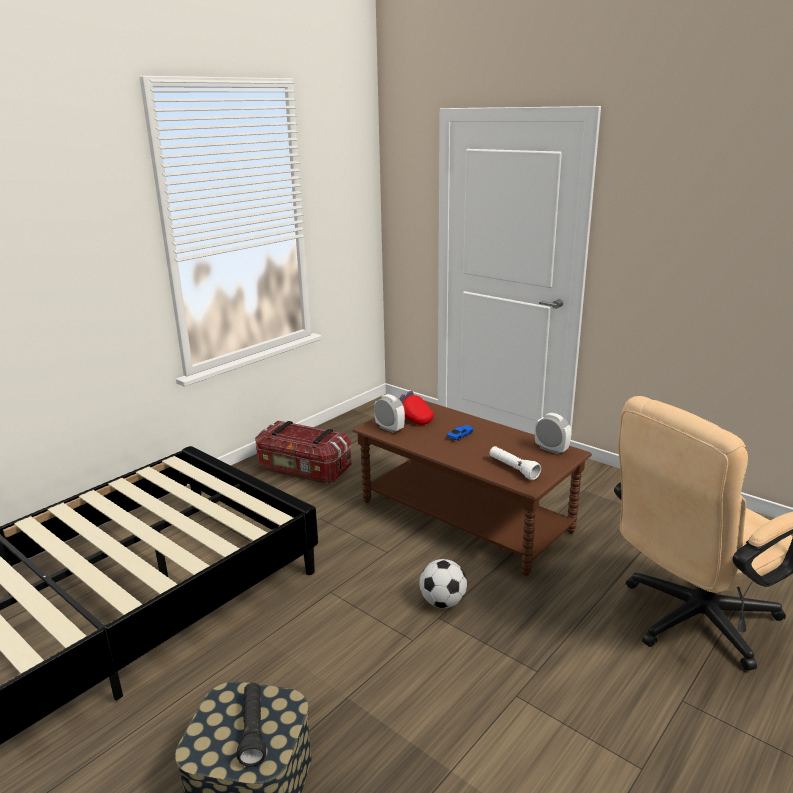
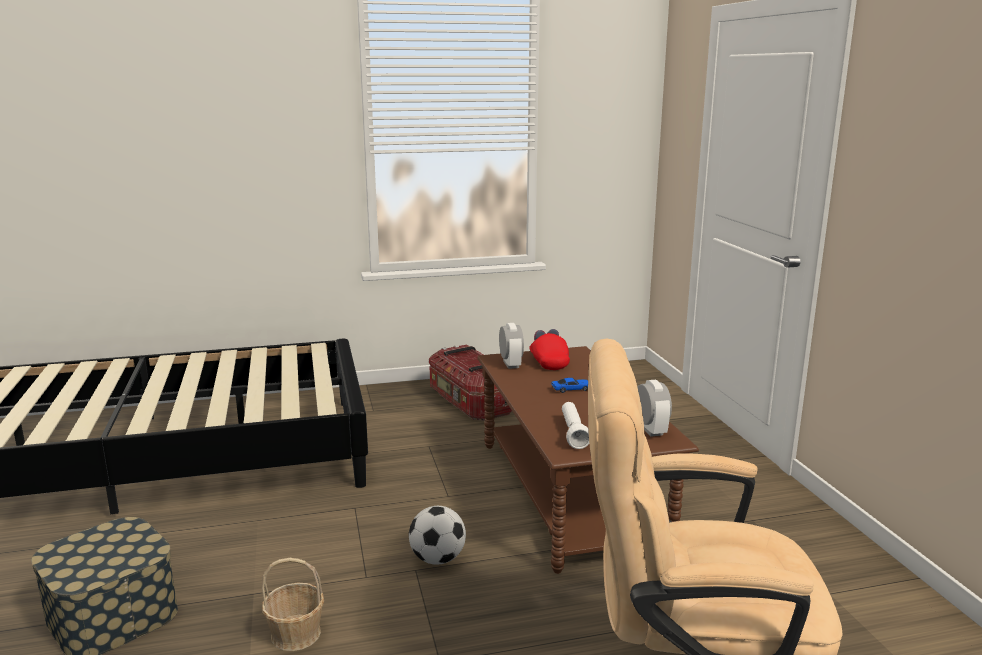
camera: 35 degrees right, 5 degrees down
(253, 731) = (103, 557): black flashlight -> none
(422, 708) = (296, 634): none -> basket

